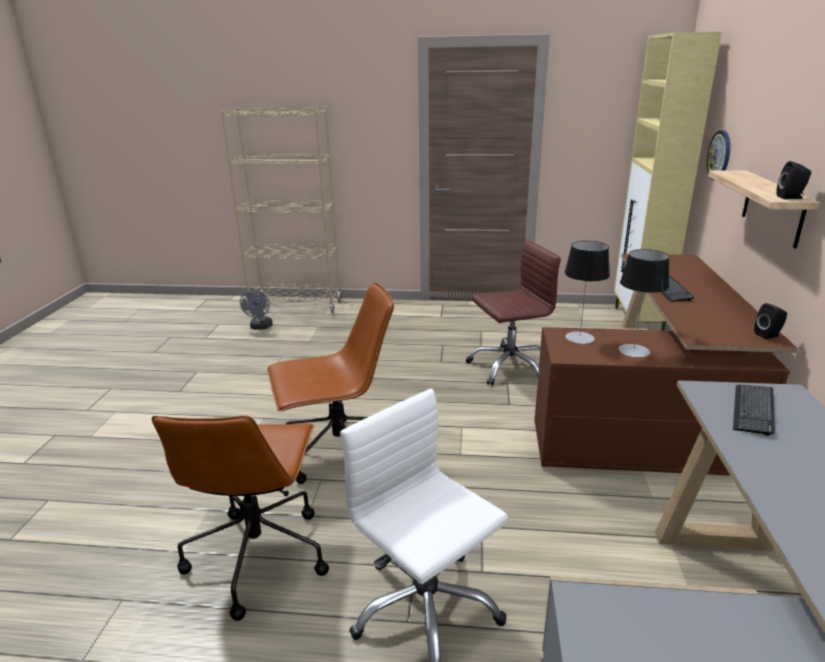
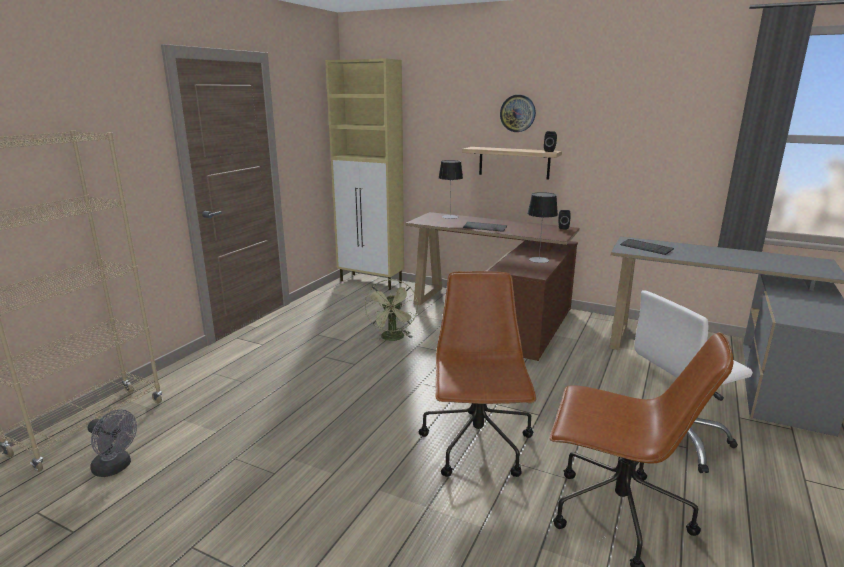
camera: 70 degrees left, 5 degrees down
(510, 367) = (393, 338): brown office chair -> green fan
(579, 337) = (512, 266): table lamp -> table lamp (450, 217)
(719, 155) = (428, 142): wall clock -> wall clock (517, 113)

